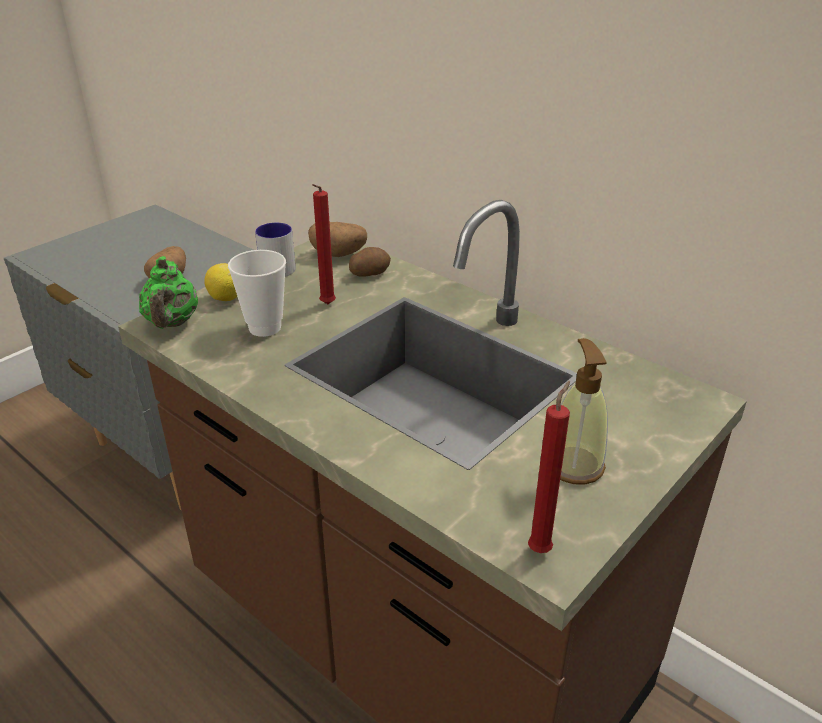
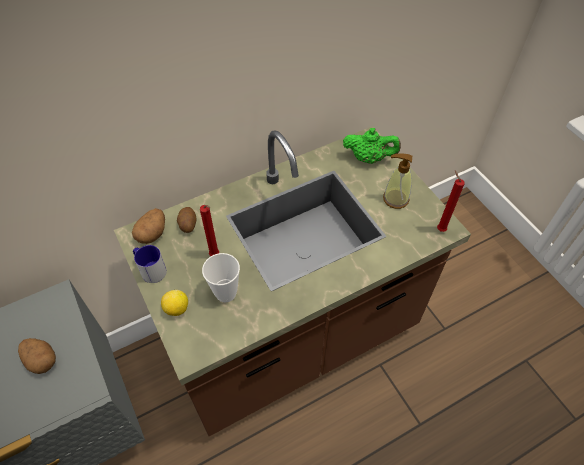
camera: 70 degrees left, 20 degrees up
(172, 323) = (194, 345): green teapot -> green teapot (369, 158)

